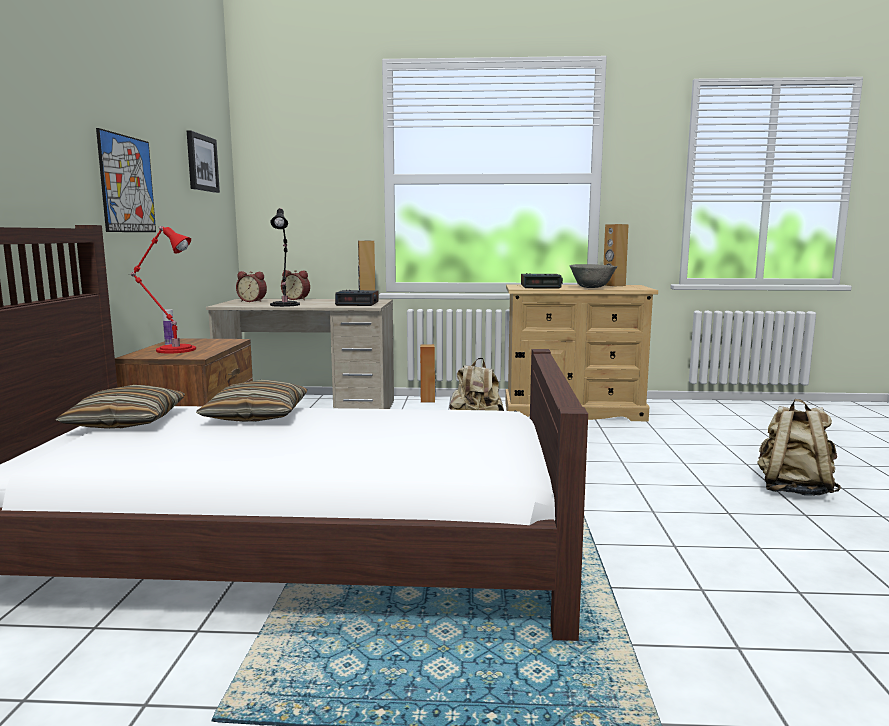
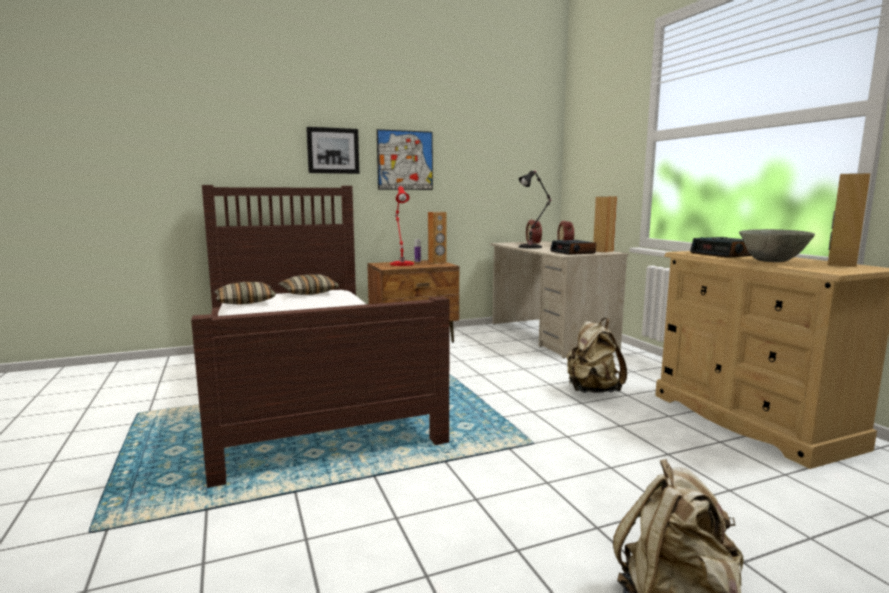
camera: 65 degrees right, 0 degrees up
(201, 163) = (507, 139): picture -> picture (333, 151)
(256, 415) = (337, 304): pillow -> pillow (245, 302)
(428, 400) = (649, 359): brown speaker -> brown speaker (437, 262)

